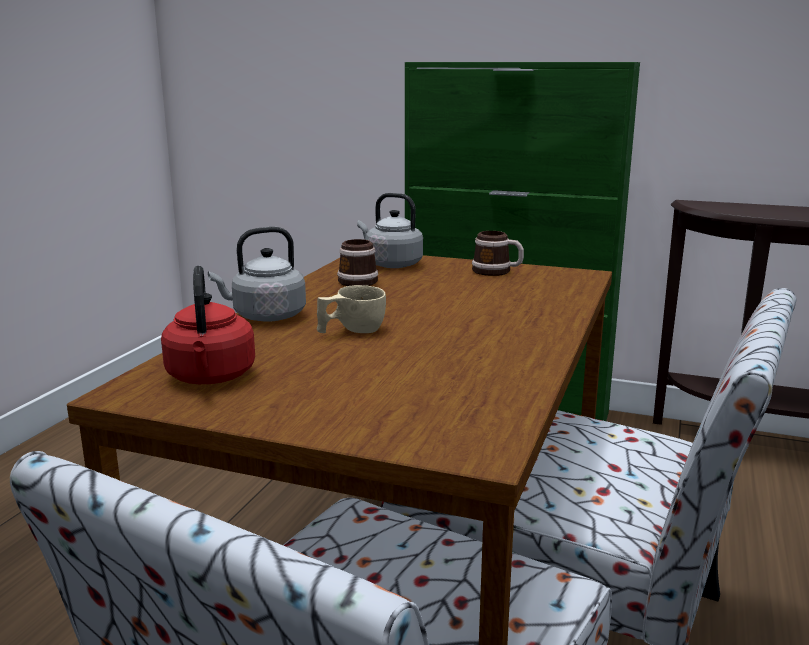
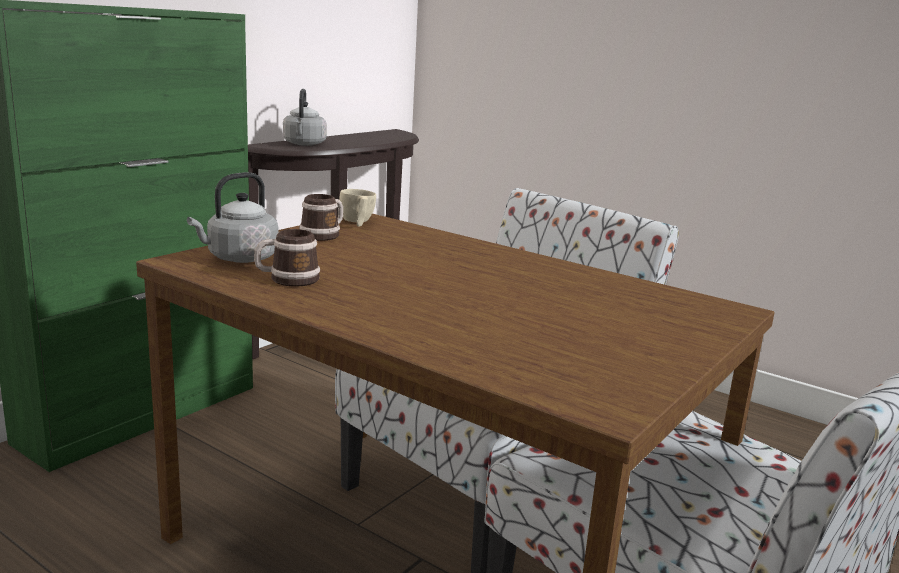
camera: 75 degrees left, 0 degrees up
(211, 378) = (576, 370): red kettle -> none
(265, 316) = (389, 330): grey kettle -> grey kettle (304, 144)
(351, 331) = (466, 305): beige cup -> beige cup (357, 222)

